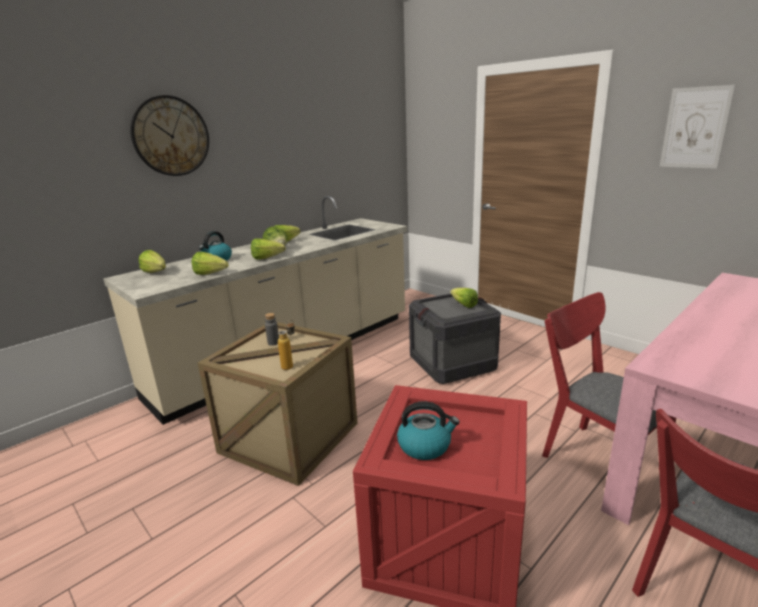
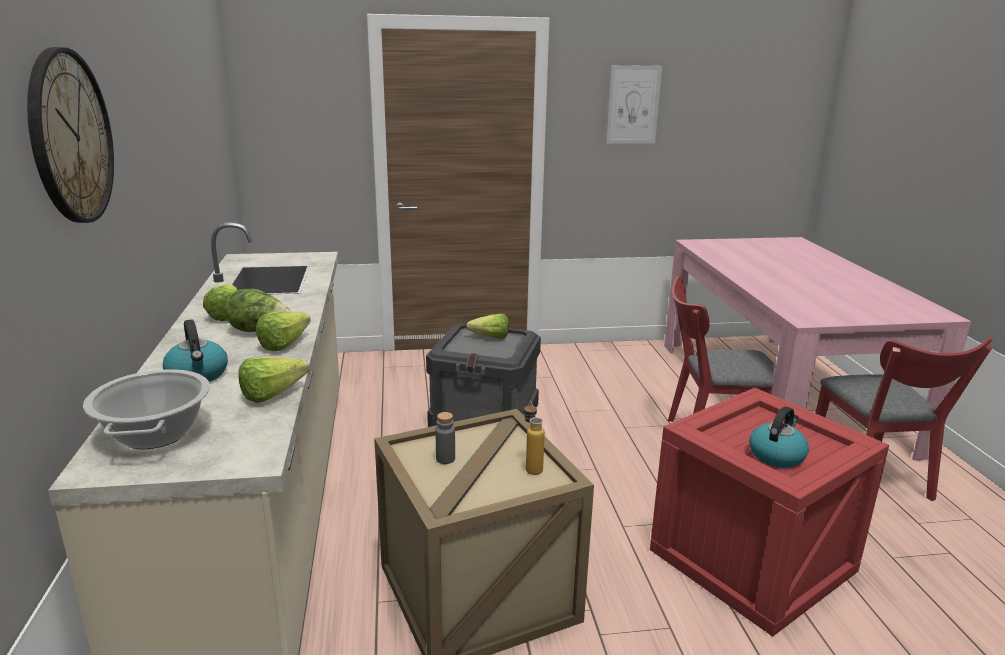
camera: 55 degrees left, 0 degrees up
(156, 273) = (155, 433): lettuce -> cooking pot

